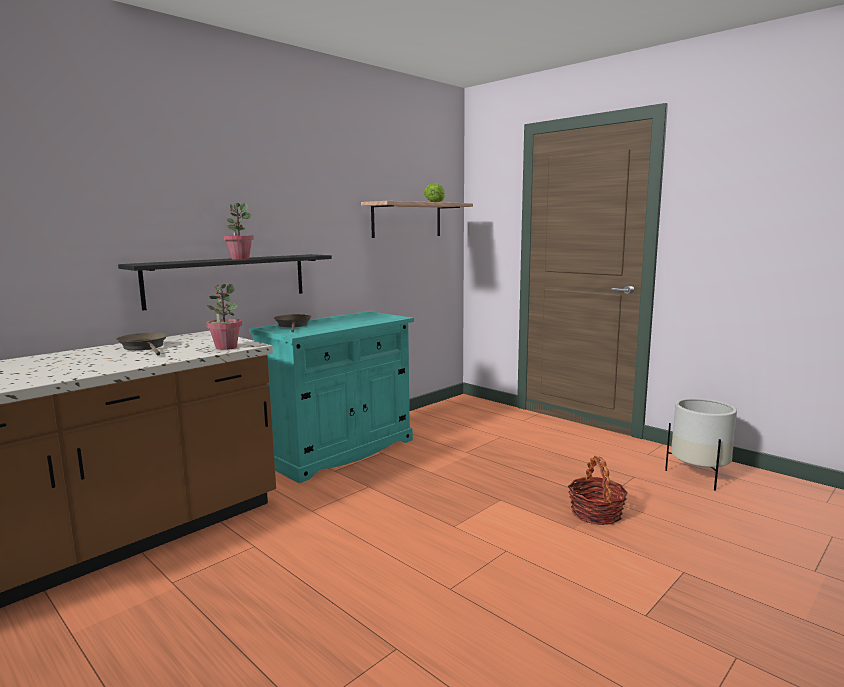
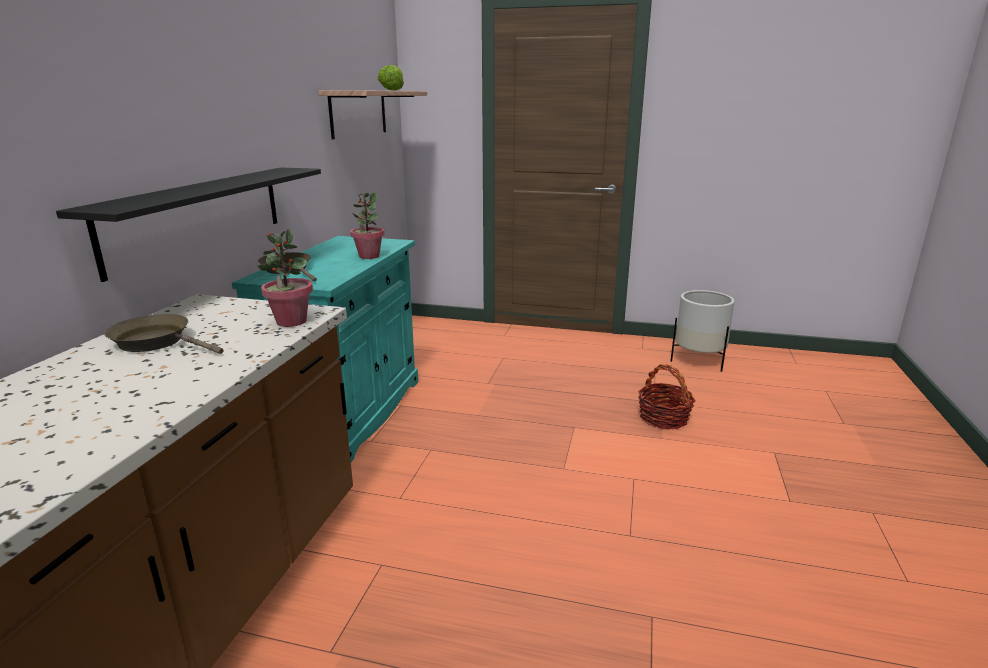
camera: 30 degrees left, 10 degrees up
(240, 258) = (225, 184): potted plant -> potted plant (369, 256)

